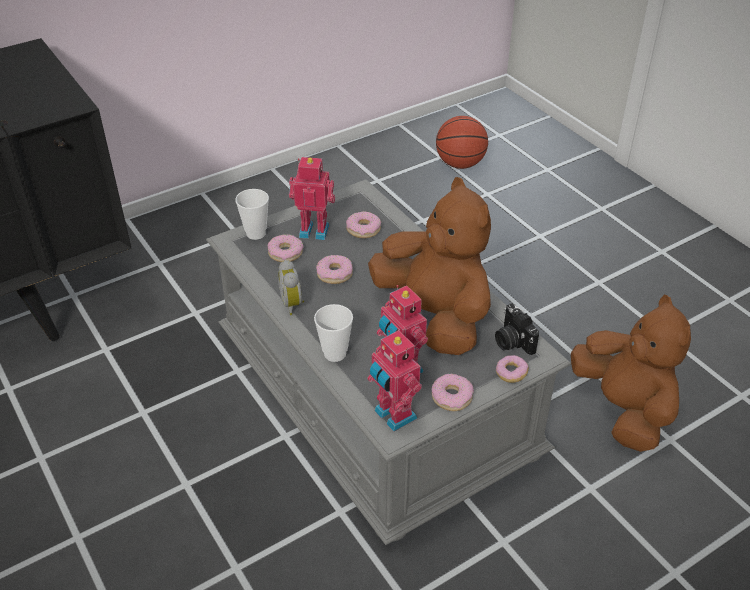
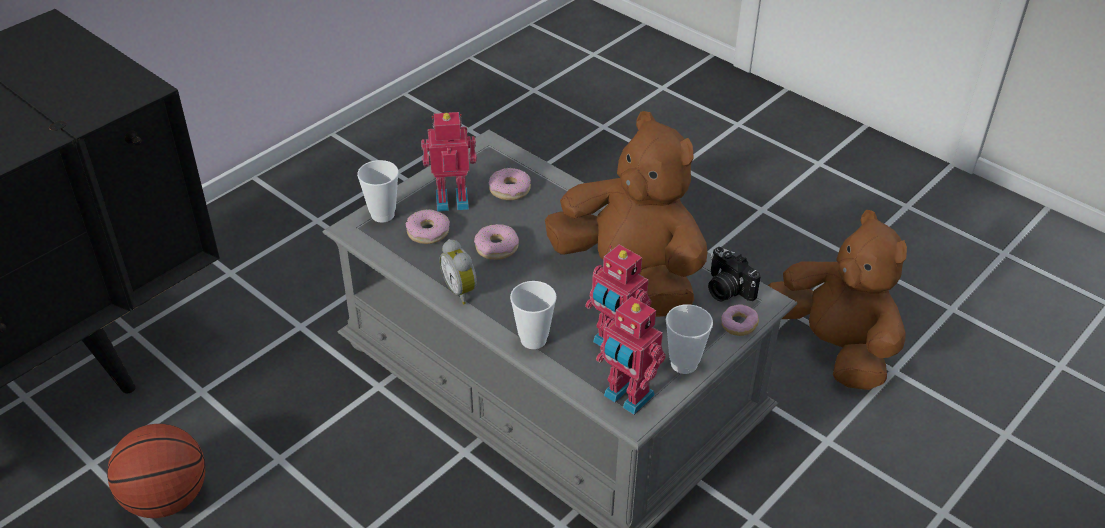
camera: 15 degrees left, 0 degrees up
(452, 397) = (684, 364): donut -> cup
(460, 164) = (559, 95): basketball -> basketball (166, 499)

